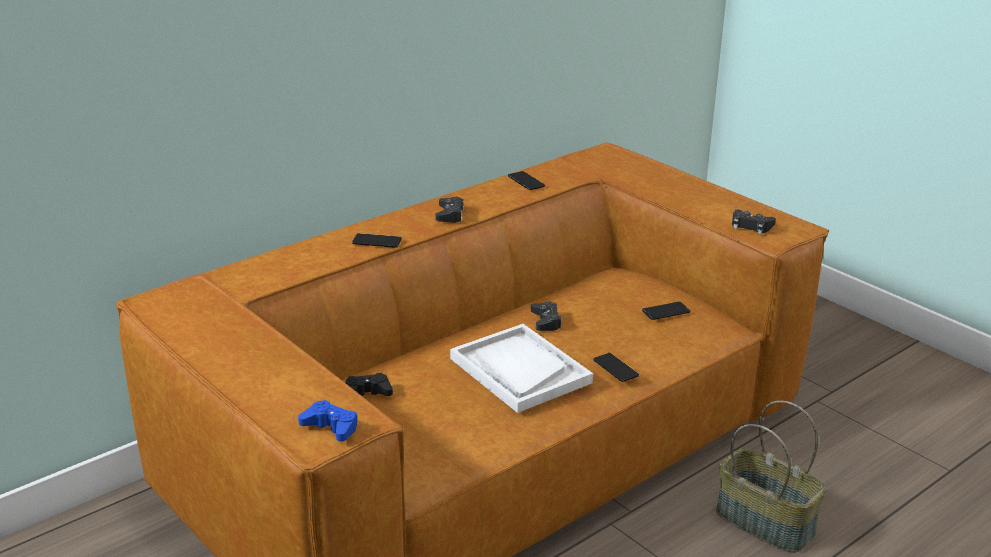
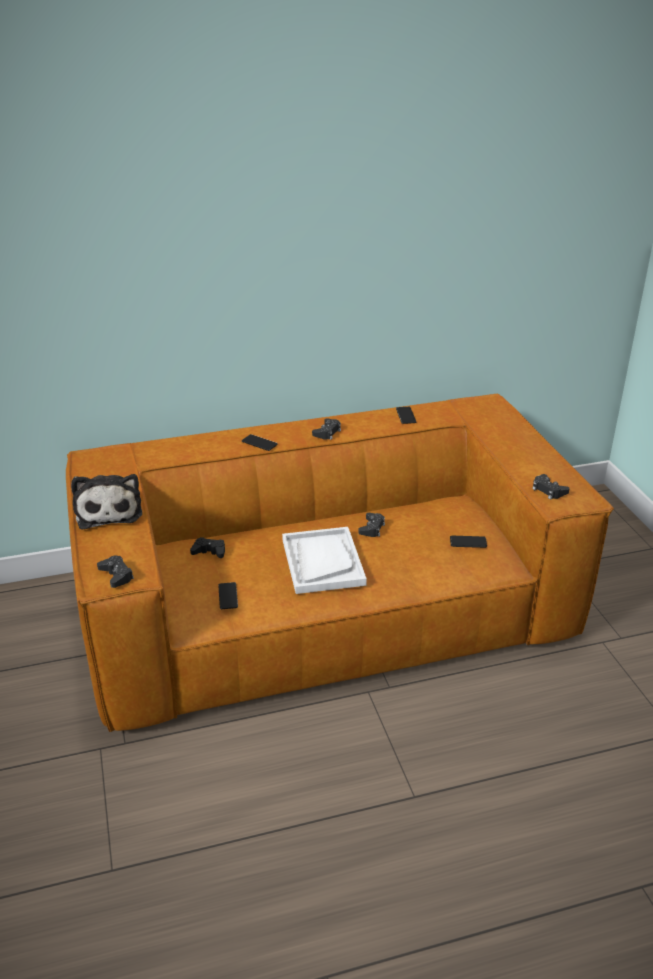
camera: 25 degrees right, 5 degrees up
(247, 356) = (109, 511): none -> plush toy
(331, 427) = (116, 575): blue game controller -> black game controller
(615, 368) = (393, 578): phone -> phone (228, 596)
(766, 522) = (485, 727): basket -> none

